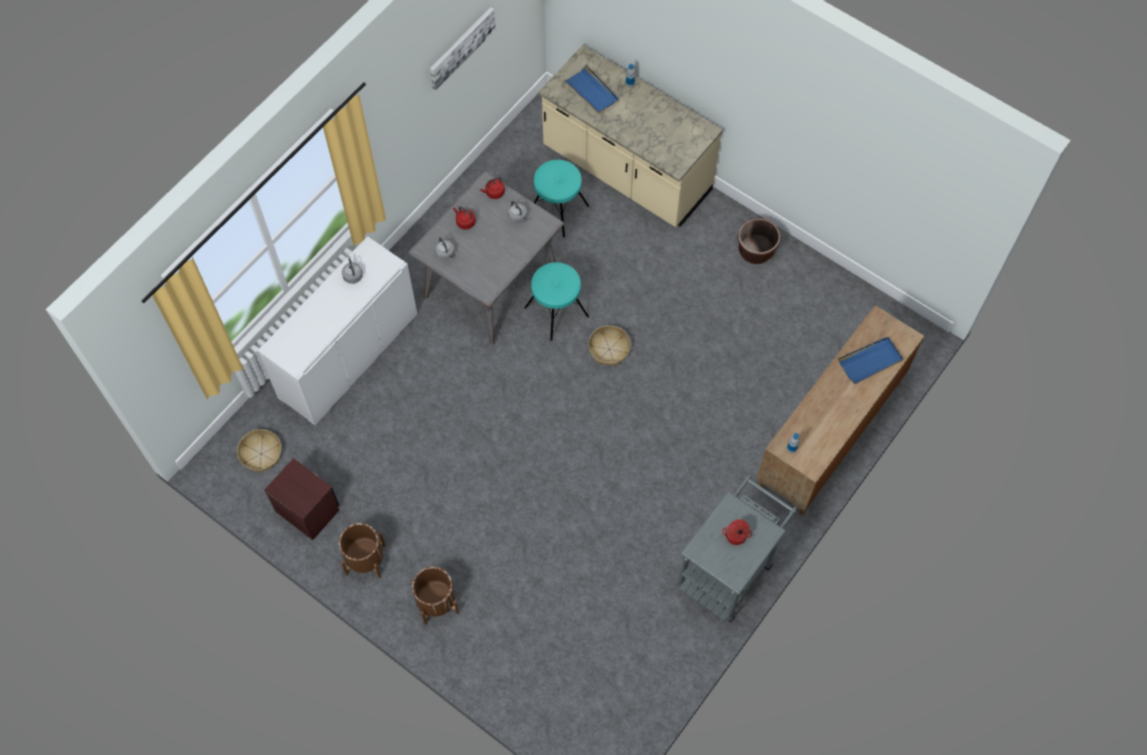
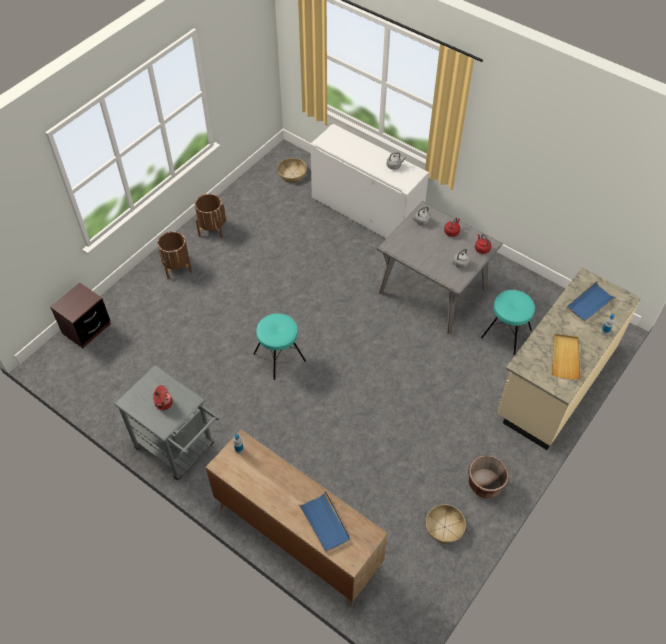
camera: 90 degrees right, 10 degrees down
(307, 510) = (250, 198): brown nightstand -> brown nightstand (87, 329)
(461, 47) = (579, 172): picture -> none
(556, 312) = (409, 333): turquoise stool -> turquoise stool (279, 357)
(609, 349) = (377, 368): basket -> basket (444, 527)
(665, 124) = (565, 357): none -> beige tray

